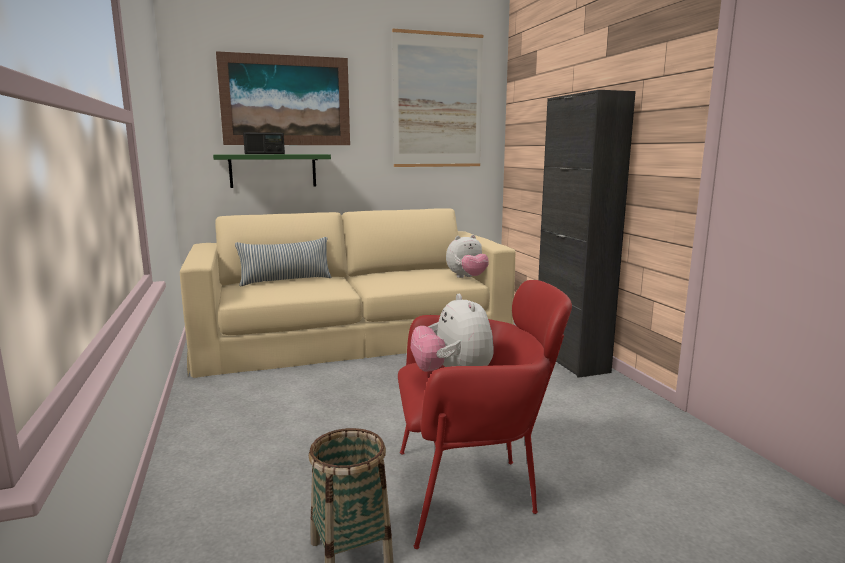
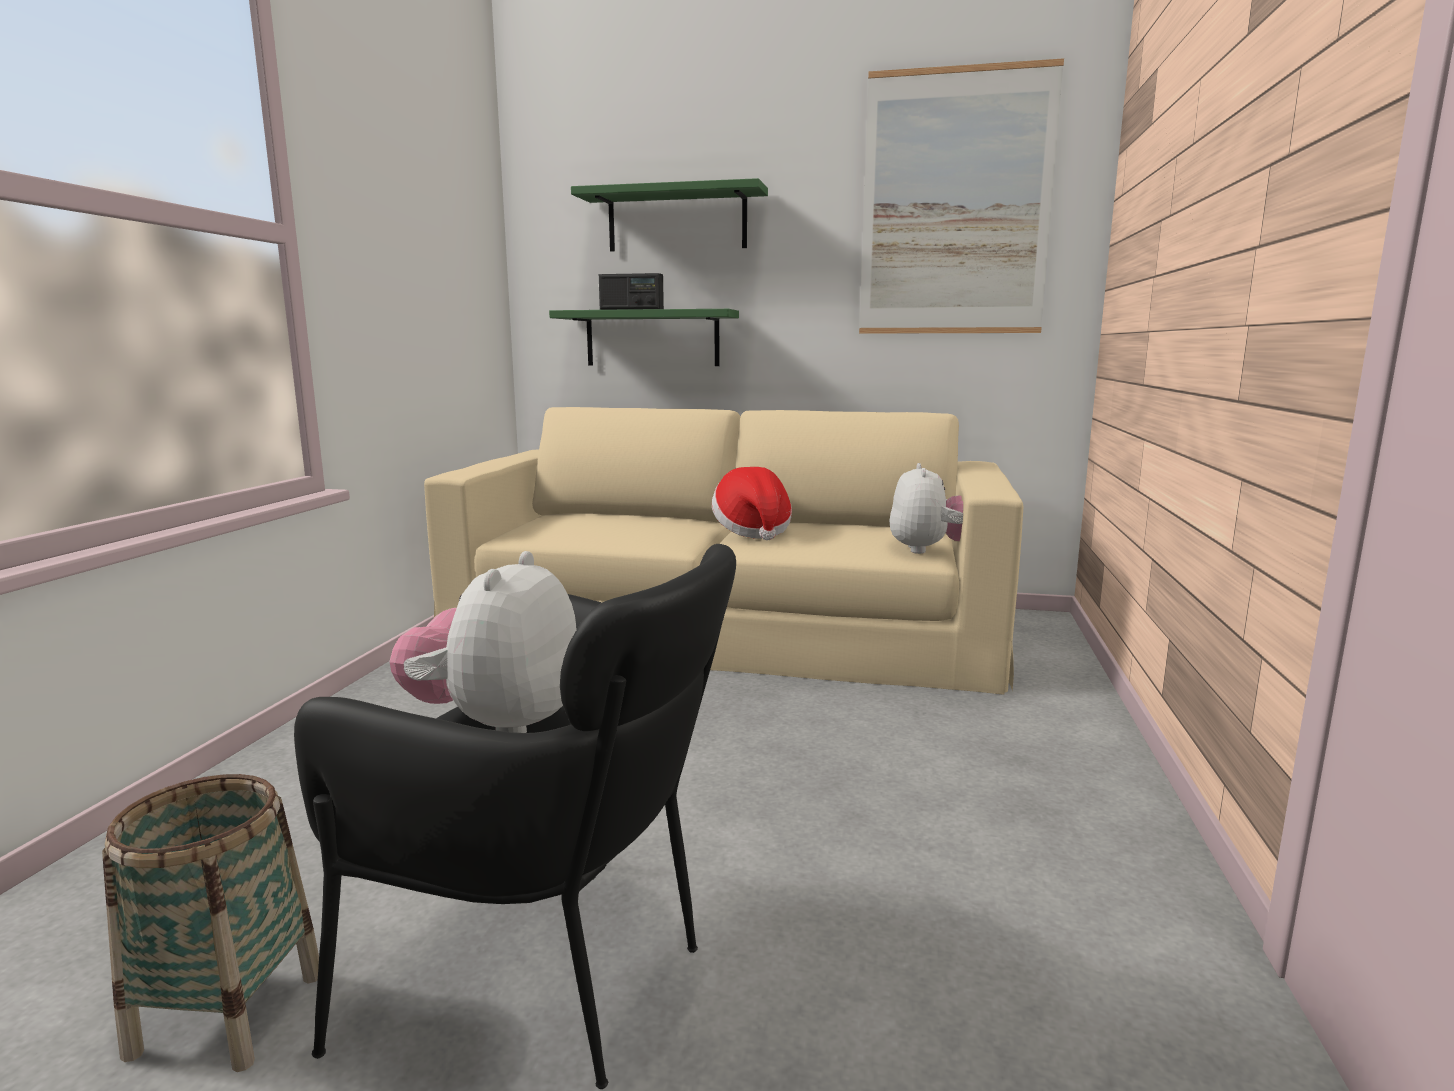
camera: 30 degrees right, 0 degrees up
(286, 101) = (677, 220): picture -> green shelf
(286, 280) = (619, 518): pillow -> none
(373, 279) = (752, 531): none -> hat
(467, 278) = (929, 550): plush toy -> plush toy turned 90 degrees counterclockwise
(472, 490) = (555, 978): red armchair -> black armchair
(570, 360) = (1095, 761): black cabinet -> none

